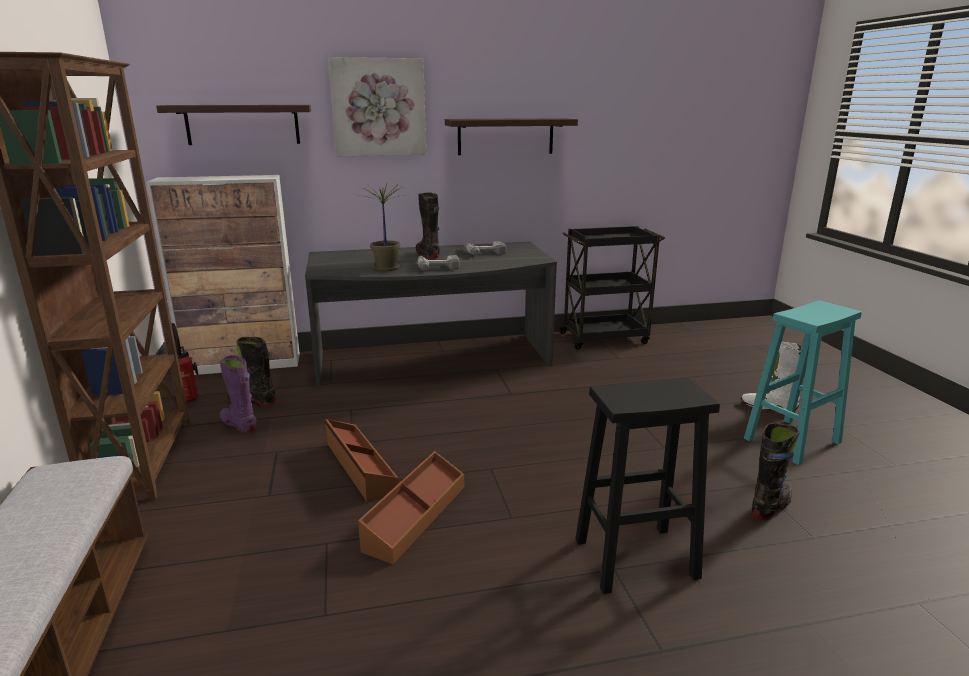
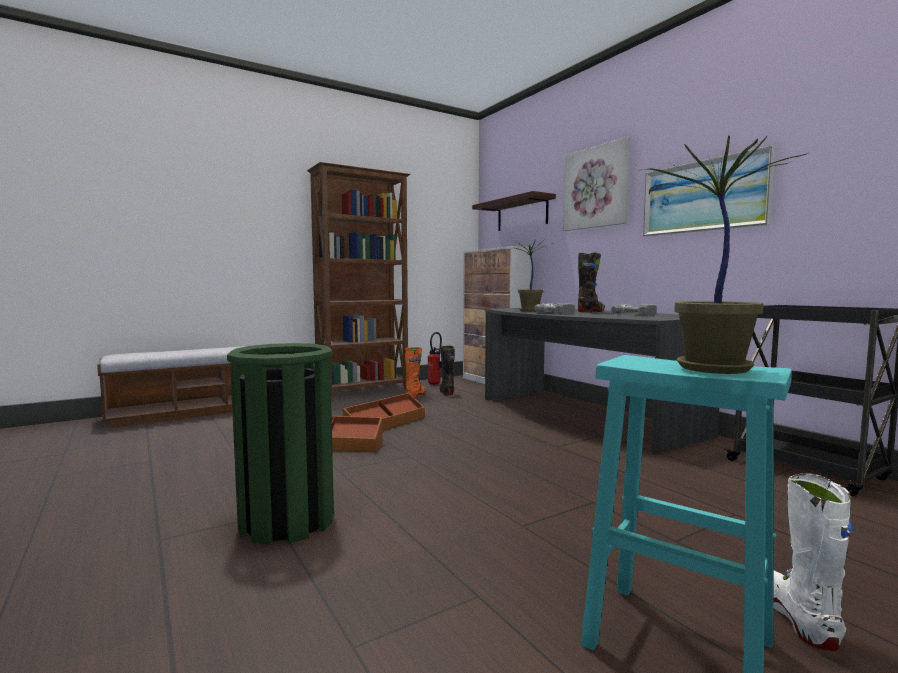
camera: 70 degrees right, 15 degrees down
(239, 424) = (416, 395): purple boot -> orange boot
(505, 136) = (703, 196): shelf -> picture
(633, 559) = (287, 521): black stool -> green trash can
(770, 507) = (421, 608): black boot -> none
(826, 311) = (710, 368): none -> potted plant

